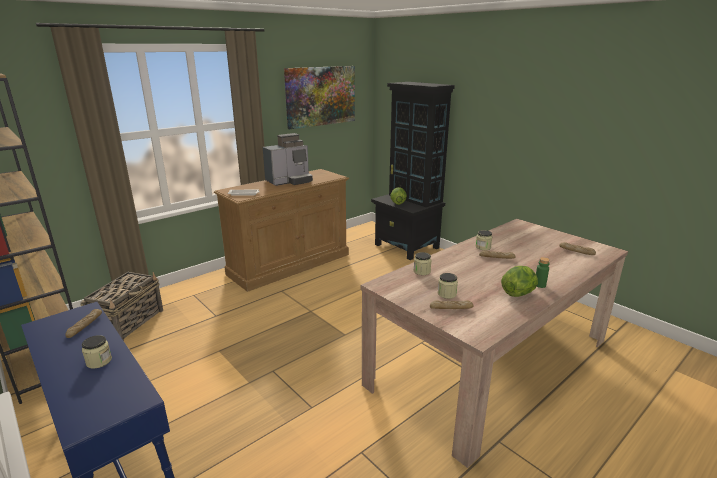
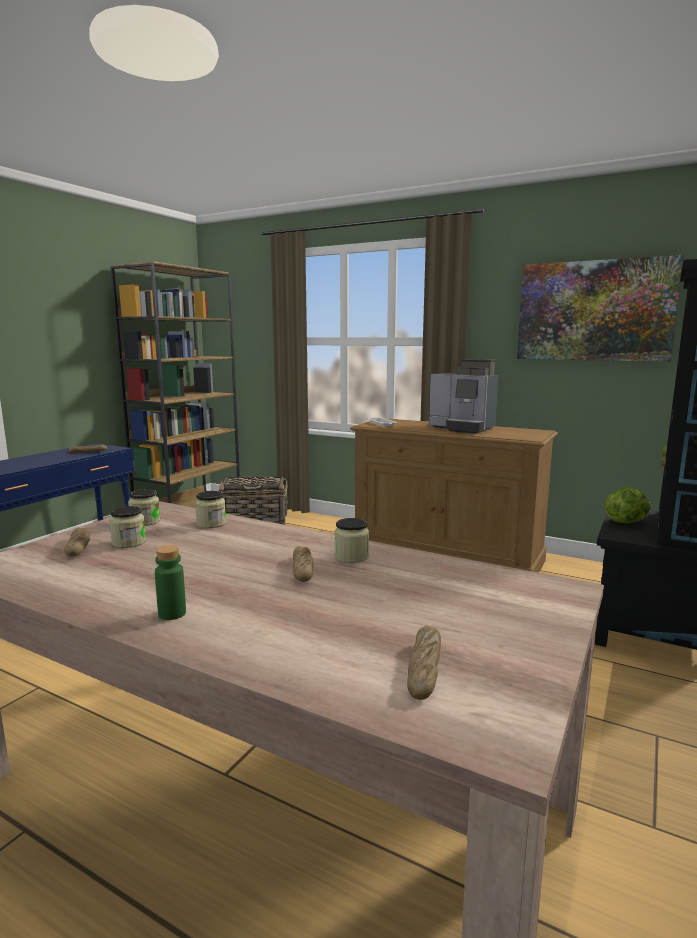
camera: 70 degrees right, 10 degrees down
(99, 361) = (30, 462): jar -> jar (145, 522)
(518, 293) = (129, 593): lettuce -> none

